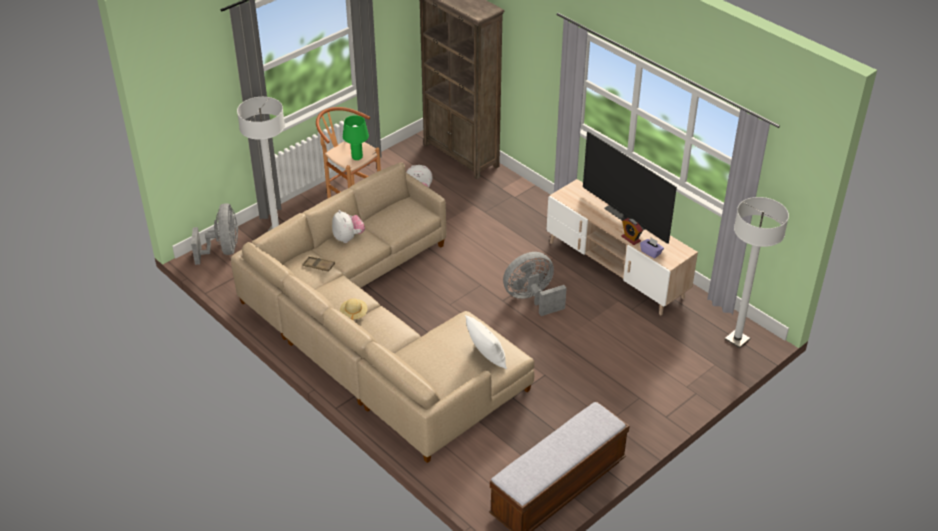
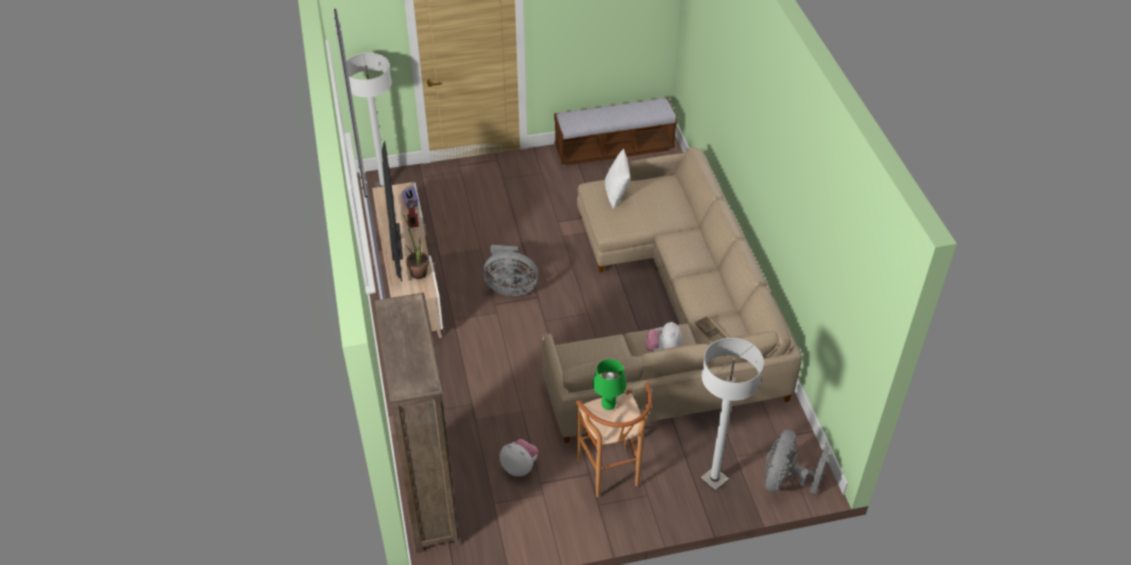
camera: 150 degrees left, 5 degrees up
(354, 314) = (703, 271): beige hat -> none
(583, 205) = (417, 271): none -> potted plant

